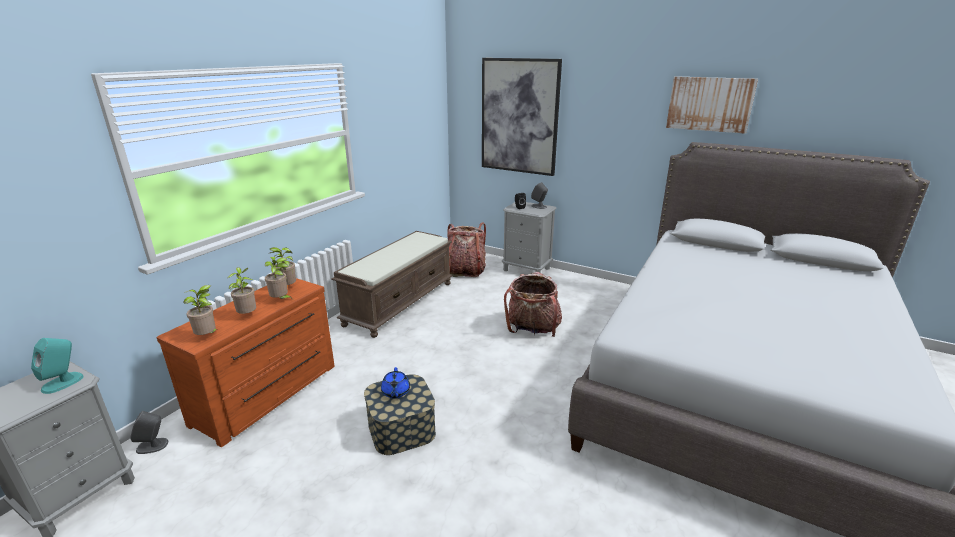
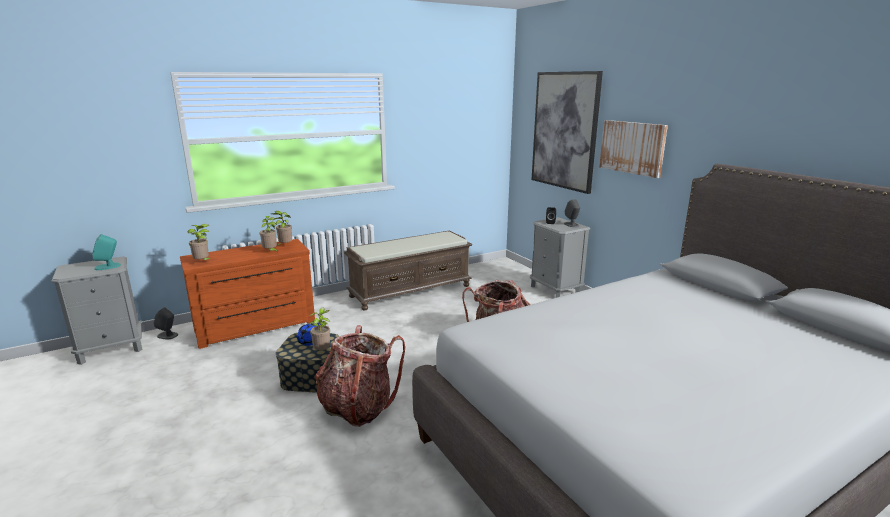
camera: 30 degrees right, 5 degrees down
(248, 315) = (240, 256): potted plant -> potted plant (322, 351)
(465, 270) = (494, 279): backpack -> backpack (358, 407)
(709, 104) = (744, 120): picture -> picture (632, 147)

